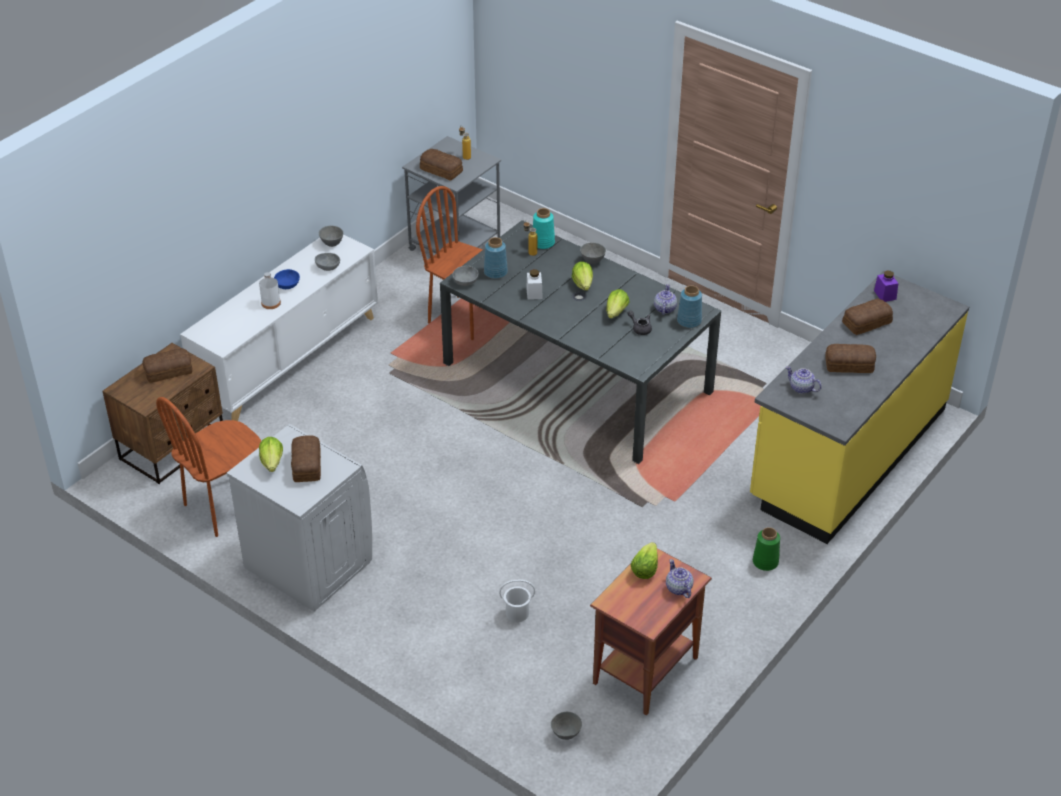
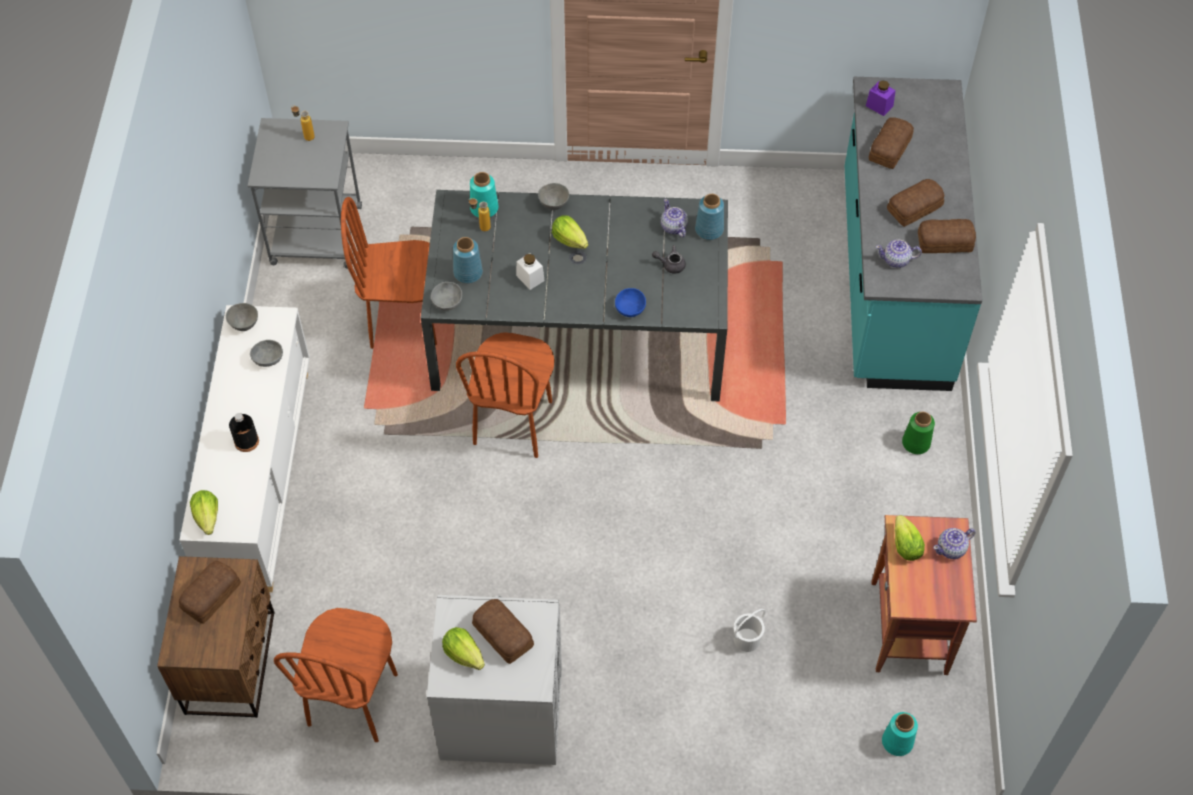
camera: 35 degrees left, 15 degrees up
(271, 303) = (246, 441): white bottle -> black bottle
(287, 286) = (245, 408): blue bowl -> blue bowl (630, 309)
(441, 169) = (295, 168): bread -> bread (943, 241)
(480, 408) = (513, 423): none -> brown chair
(566, 734) = (897, 742): grey bowl -> turquoise vase
(616, 312) = (631, 257): lettuce -> lettuce (207, 517)
(678, 588) = (951, 549): teapot -> teapot turned 60 degrees counterclockwise
(847, 454) = (892, 279): yellow counter -> turquoise counter

